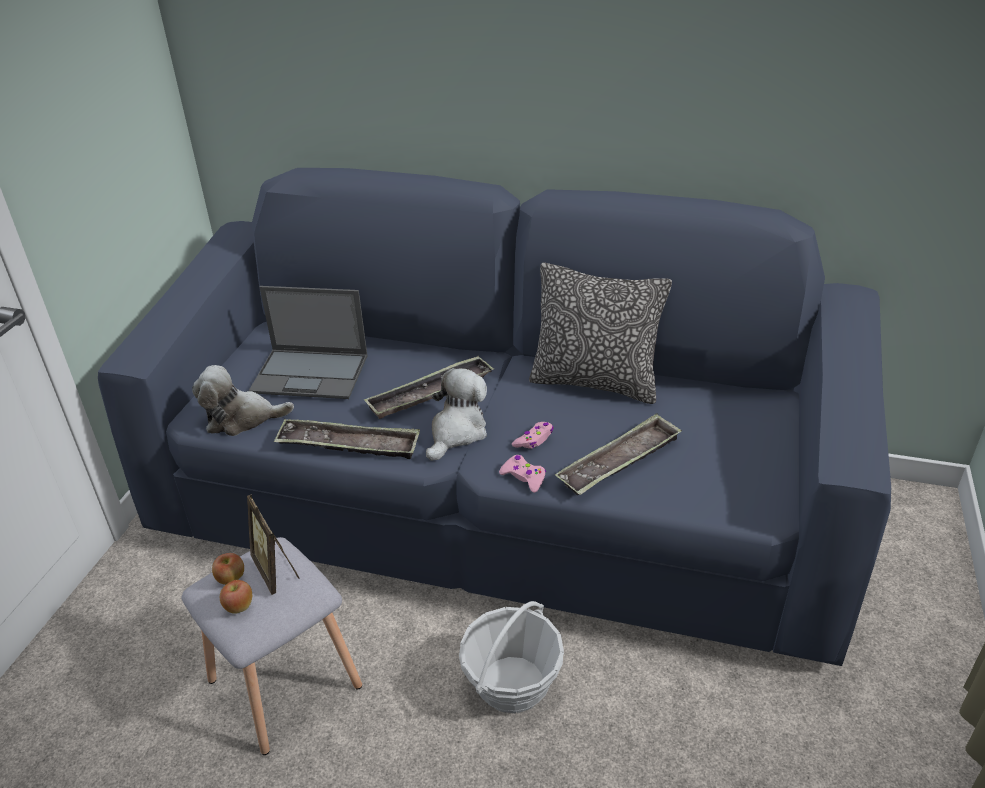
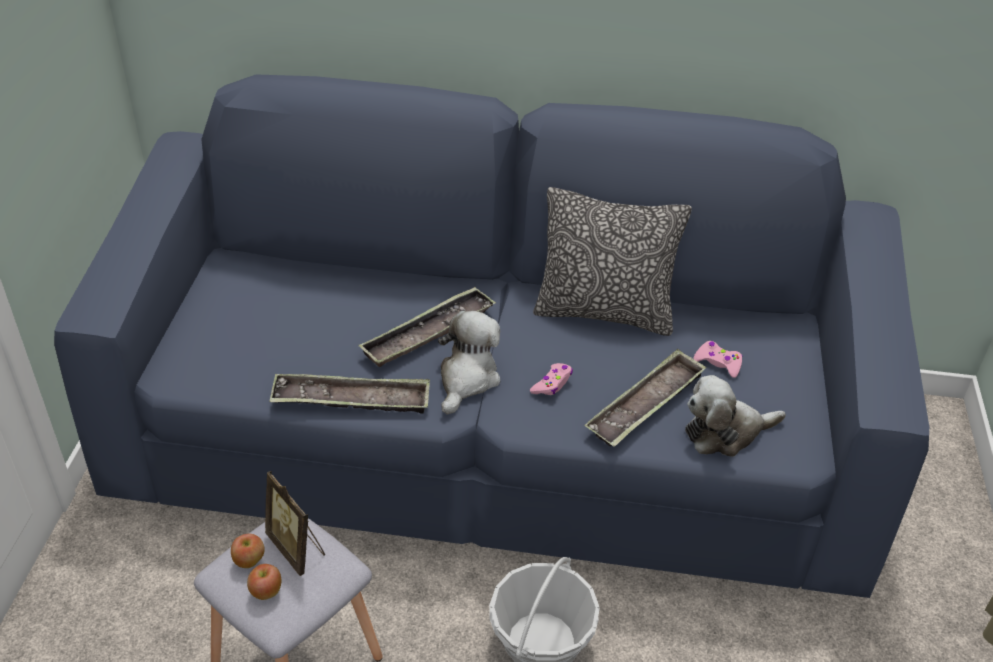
camera: 10 degrees left, 5 degrees up
(241, 418) = (221, 373): plush toy -> plush toy (725, 432)
(311, 373) = (288, 314): laptop -> none
(524, 477) = (549, 428): pink game controller -> pink game controller (718, 363)

